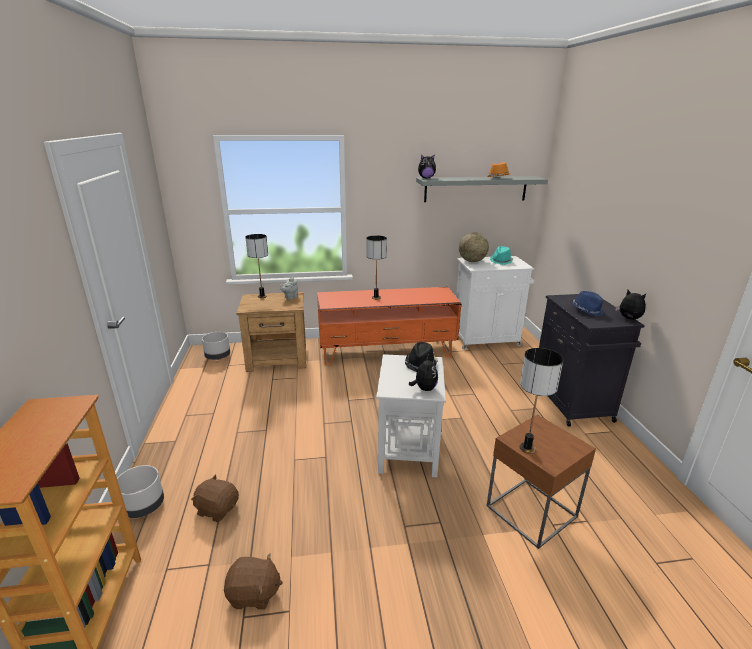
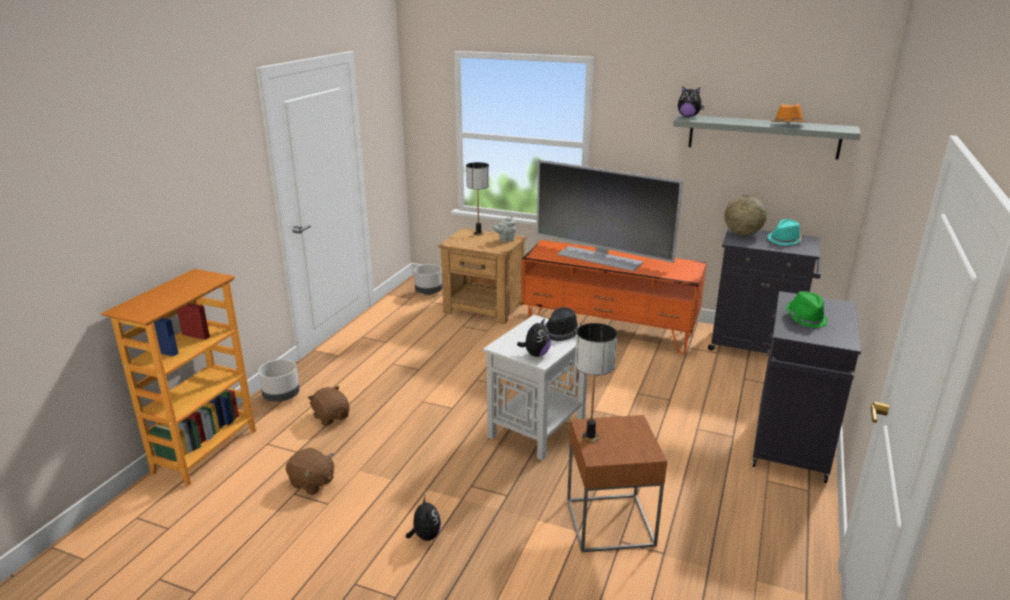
camera: 30 degrees right, 0 degrees up
(376, 297) = (600, 258): table lamp -> television
(486, 339) = (756, 346): white cabinet -> black cabinet
(586, 310) = (805, 318): blue hat -> green hat
(628, 319) = (850, 340): plush toy -> plush toy (425, 536)

